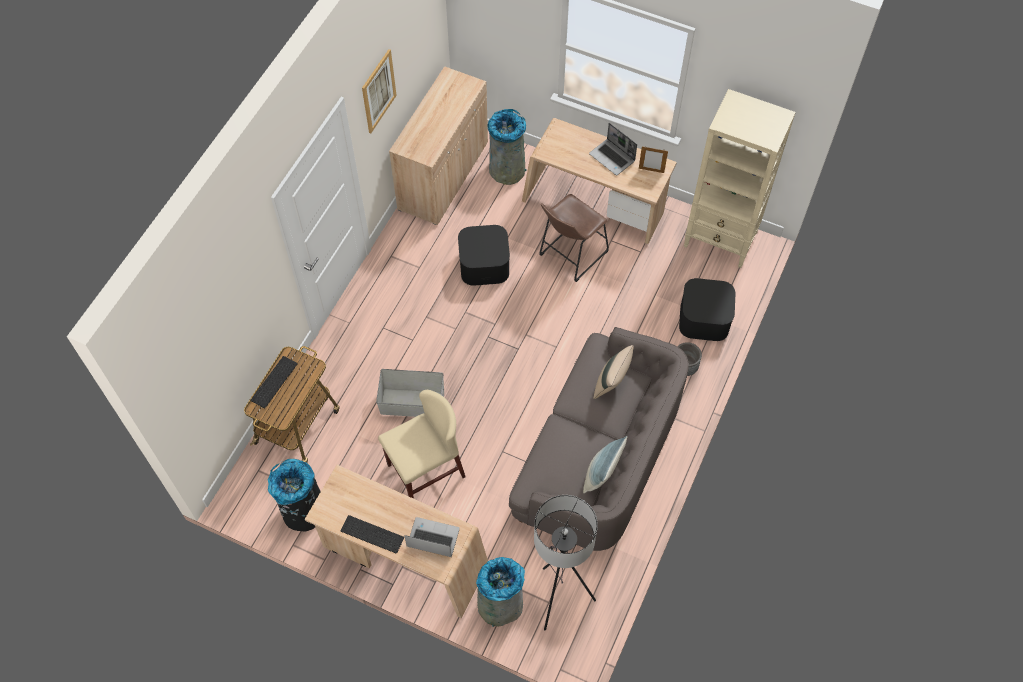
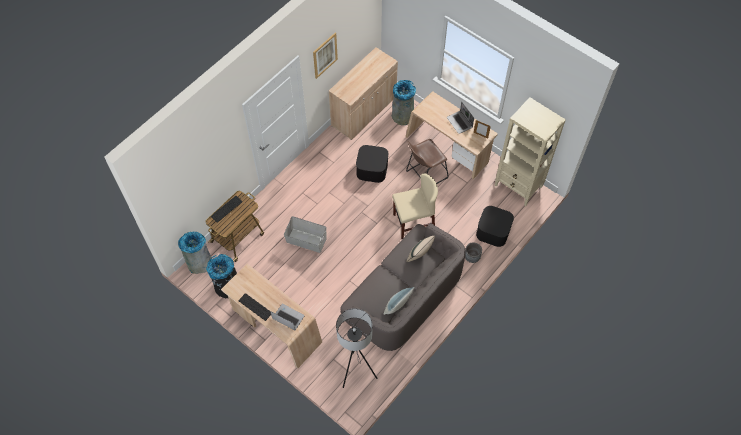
camera: 15 degrees right, 0 degrees up
(426, 470) = (302, 281): beige chair -> beige chair (413, 222)
(501, 605) = (322, 367): grey trash can -> grey trash can (200, 263)

